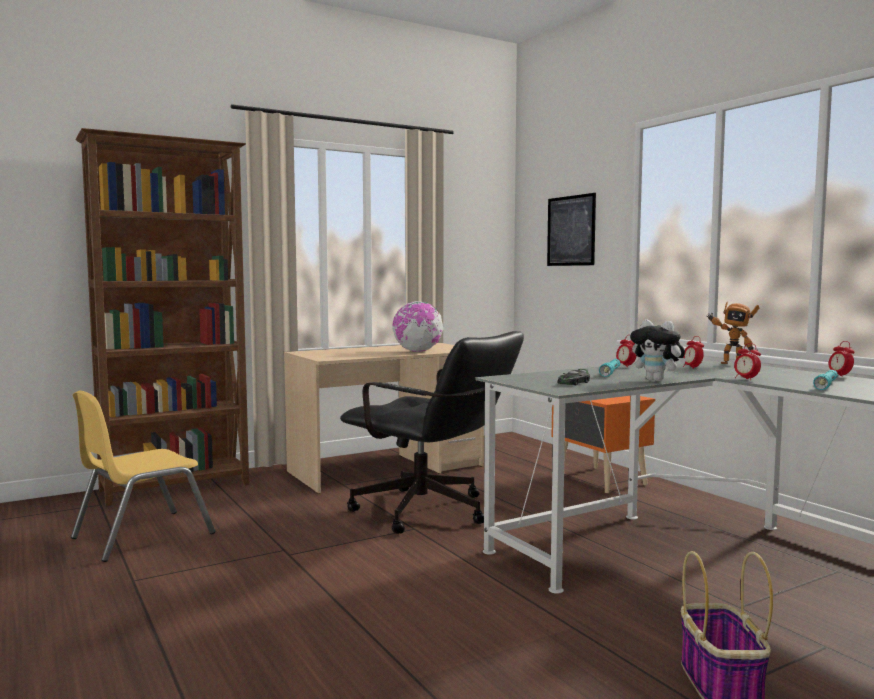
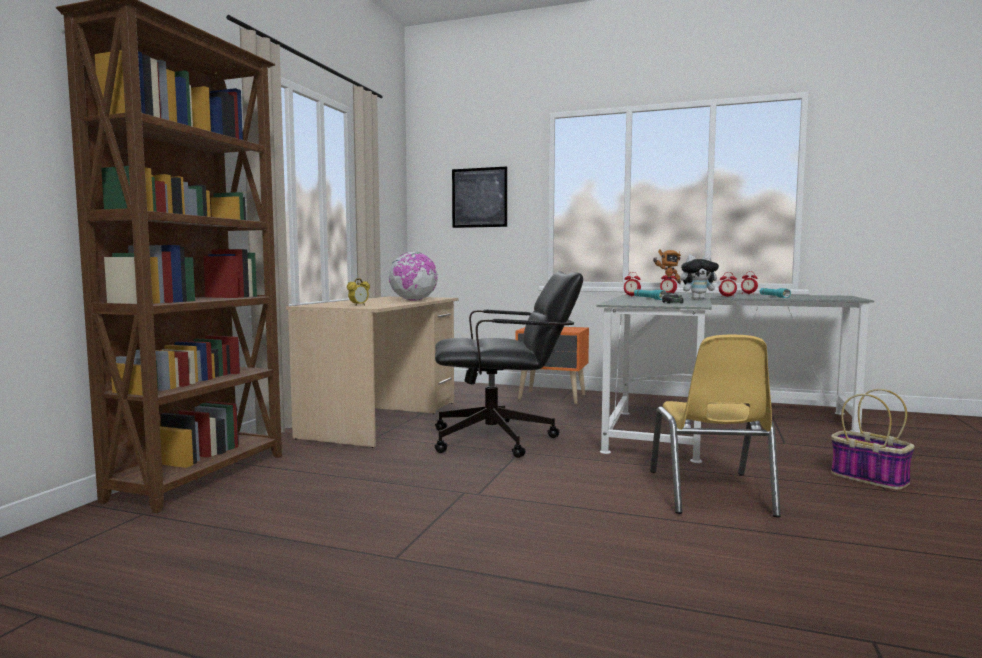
camera: 40 degrees left, 0 degrees up
(142, 536) = (290, 523): yellow chair -> yellow chair (710, 493)
(328, 356) = (358, 306): none -> alarm clock

